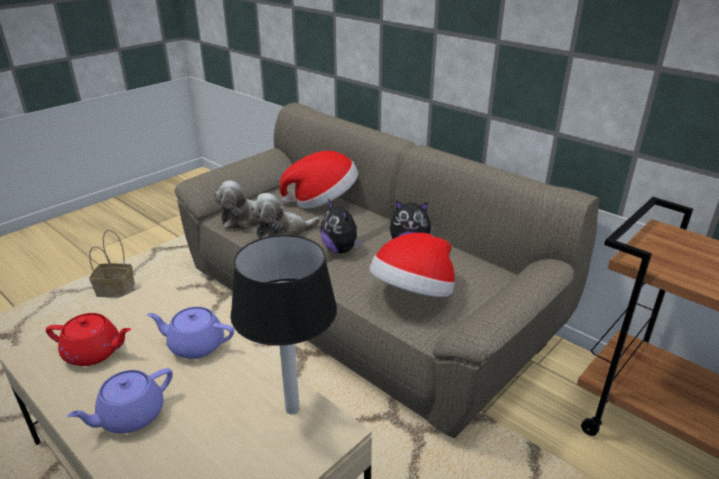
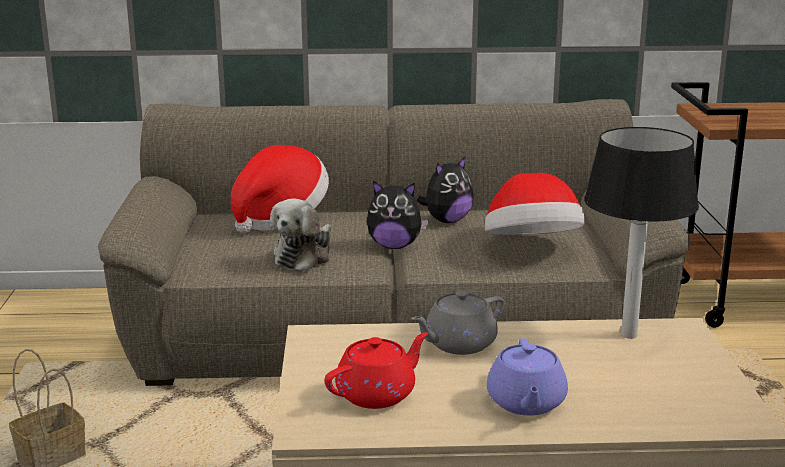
camera: 45 degrees left, 10 degrees down
(195, 345) = (458, 344): purple teapot -> grey teapot
(246, 220) = (231, 262): plush toy -> none

